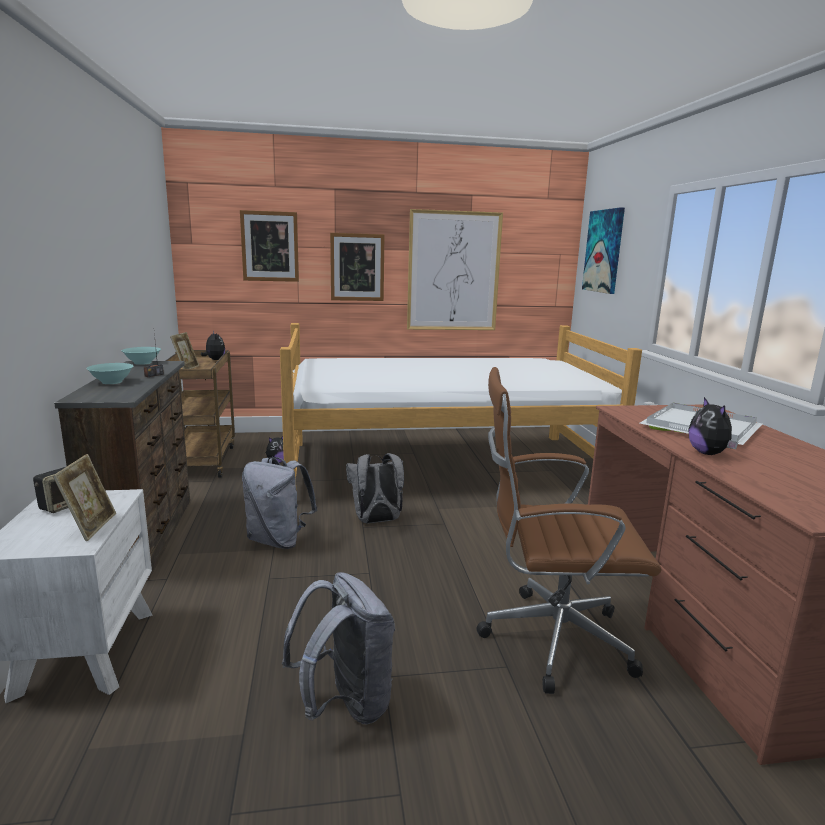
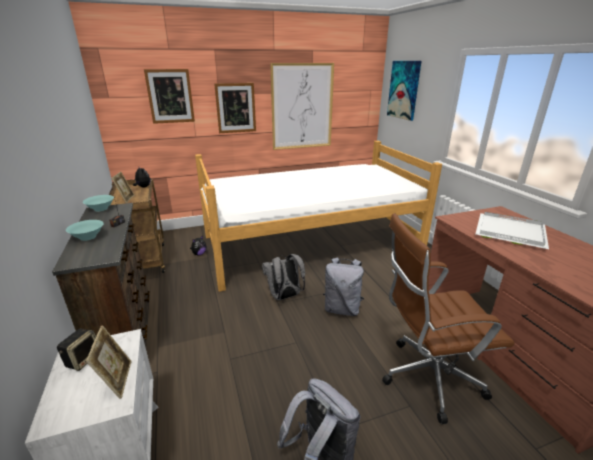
camera: 10 degrees left, 10 degrees up
(278, 540) = (225, 323): grey backpack -> grey backpack (342, 309)
(708, 453) = (532, 259): plush toy -> none

